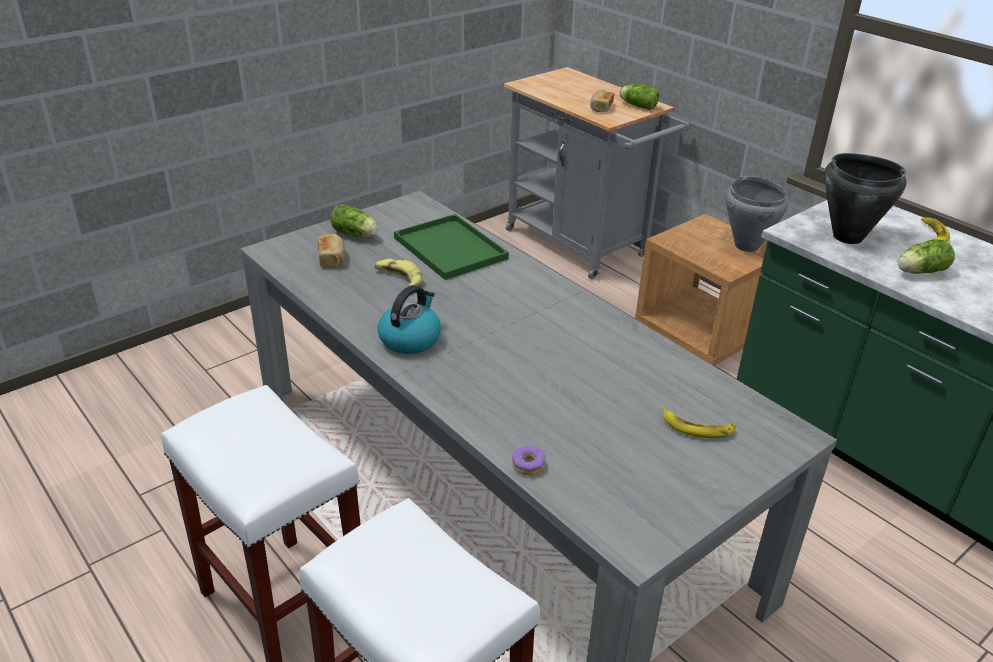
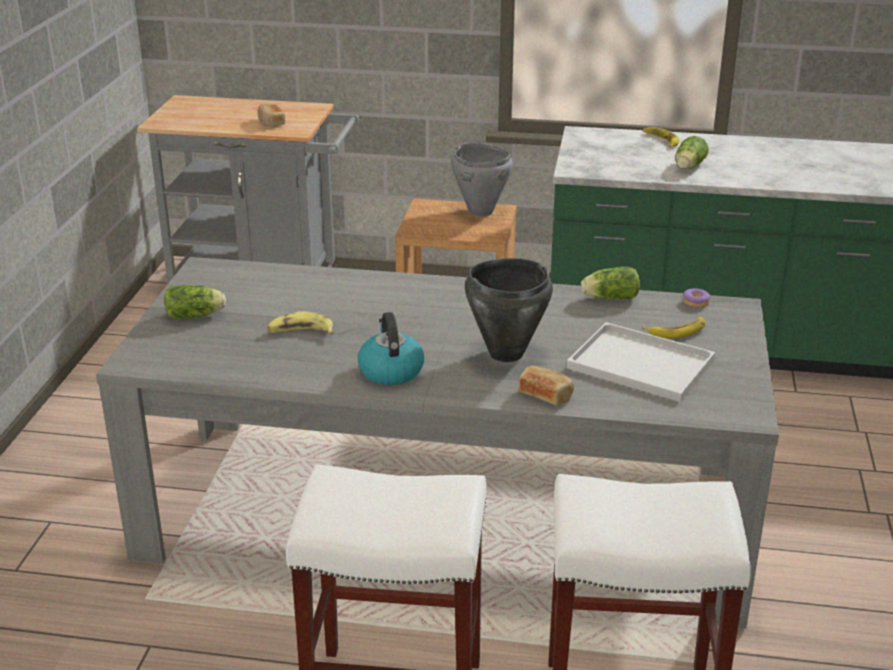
camera: 40 degrees left, 5 degrees down
(332, 259) = (209, 343): bread -> bread (546, 395)
(452, 249) = (306, 291): green tray -> none
(528, 465) = (614, 406): donut -> donut (696, 302)
(610, 438) = (637, 364): none -> white tray
(637, 106) = (300, 111): lettuce -> lettuce (608, 298)
(847, 237) = (613, 160): black cooking pot -> black cooking pot (505, 353)

